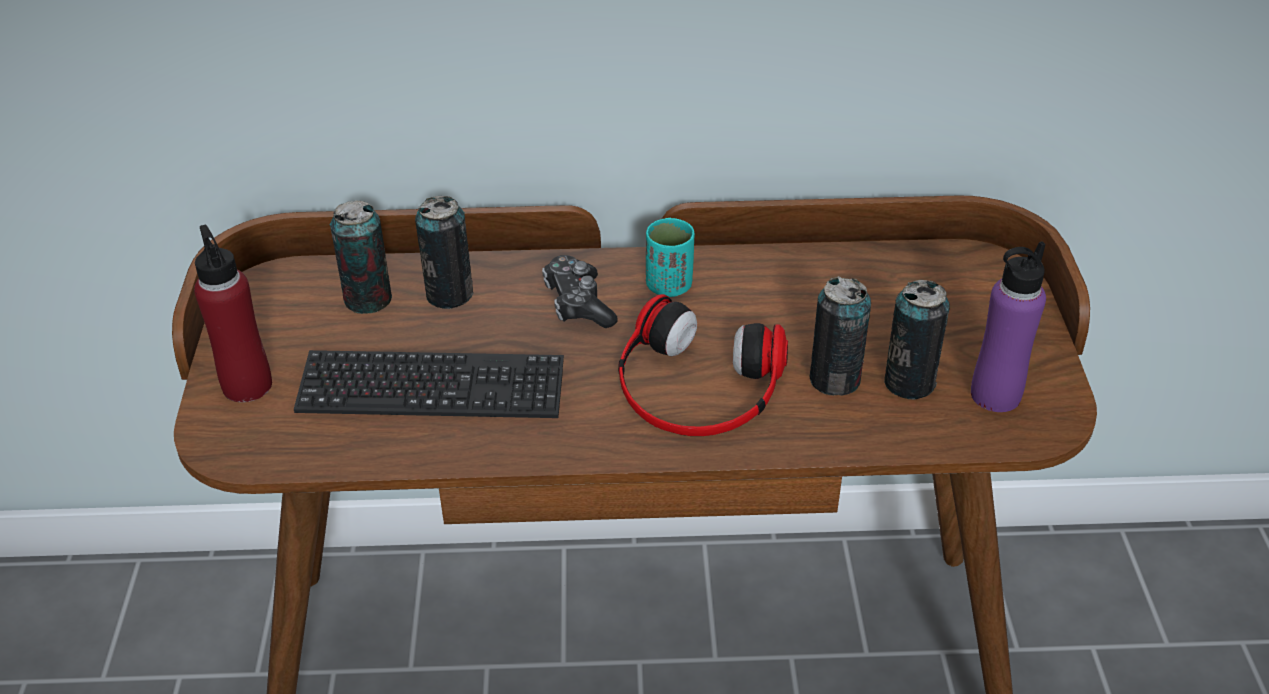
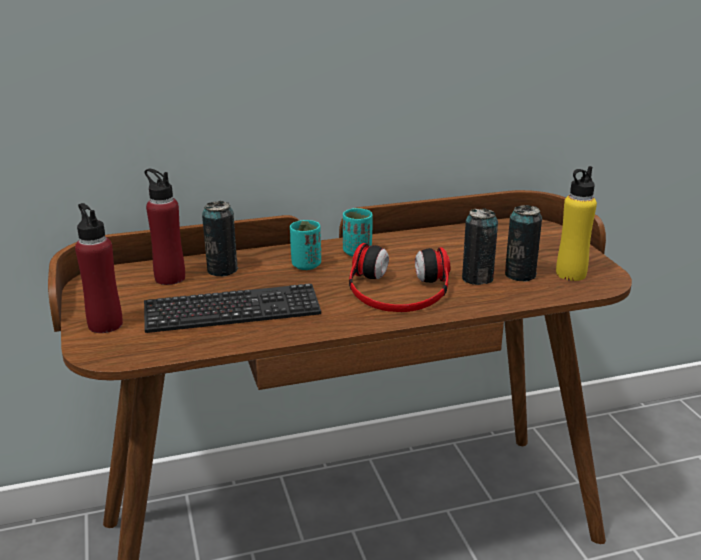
camera: 15 degrees left, 15 degrees down
(368, 299) = (170, 278): can -> red bottle
(578, 303) = (306, 265): game controller -> turquoise cup
(995, 395) = (570, 274): purple bottle -> yellow bottle

